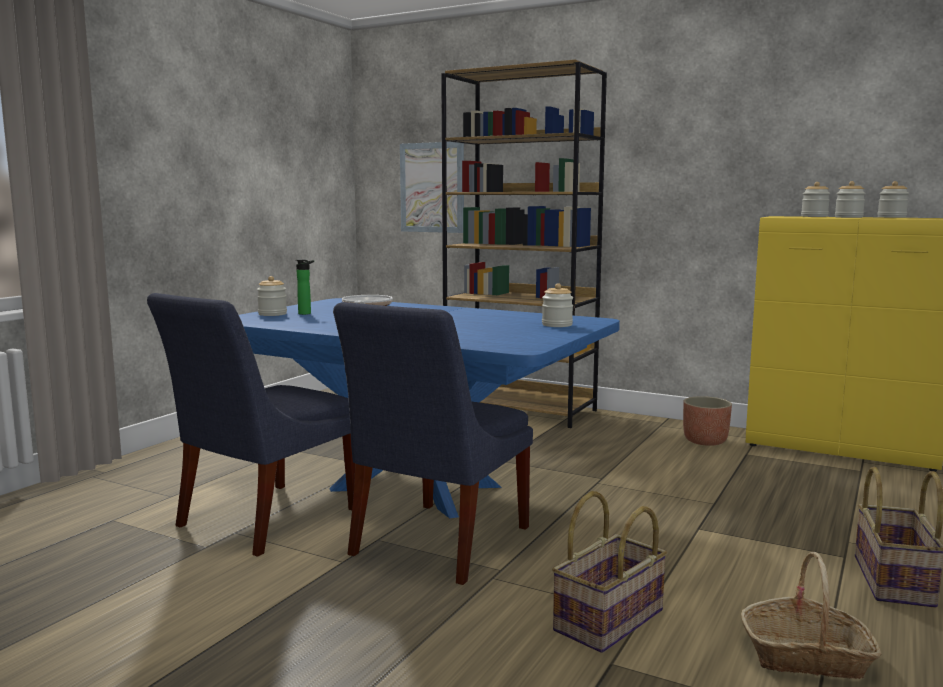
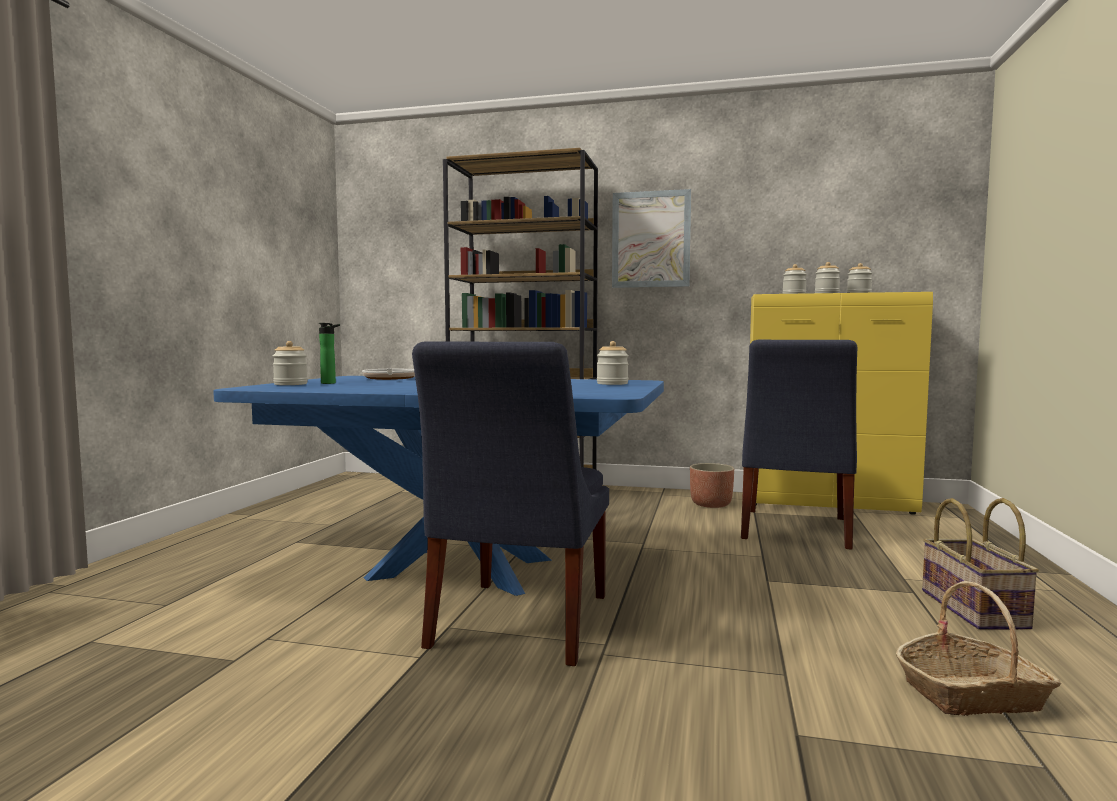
camera: 15 degrees left, 5 degrees down
(262, 520) = (296, 620): blue chair -> blue chair (794, 530)
(432, 187) = (423, 278): picture -> picture (651, 239)
(610, 621) = (759, 686): basket -> none

